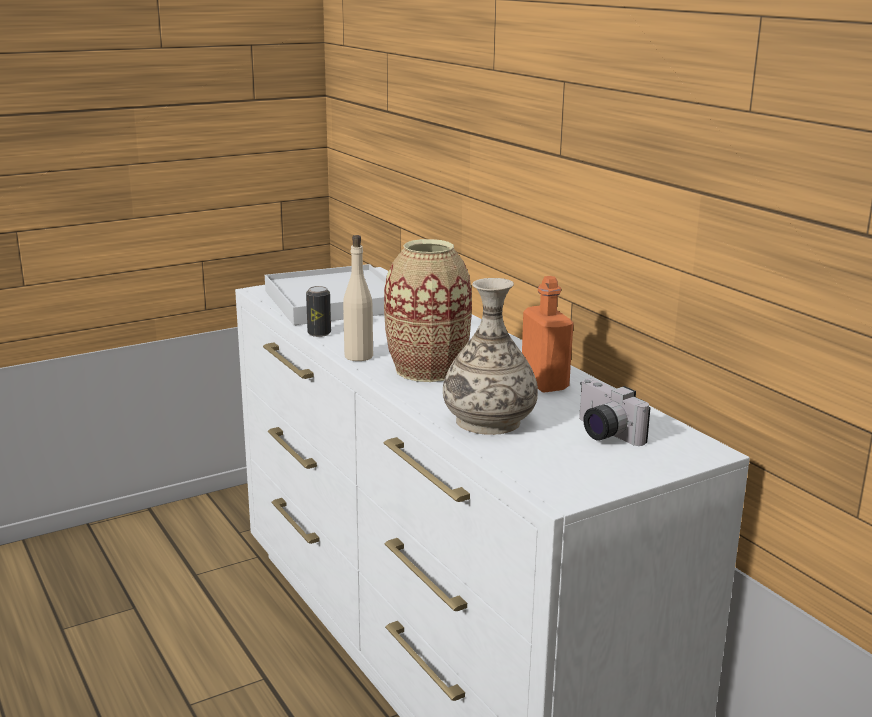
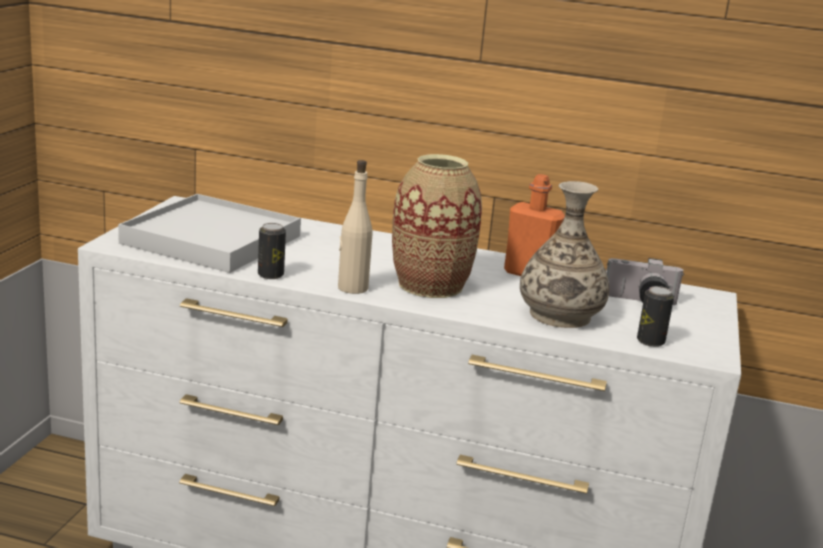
camera: 45 degrees left, 0 degrees up
(524, 465) = (650, 341): none -> can

